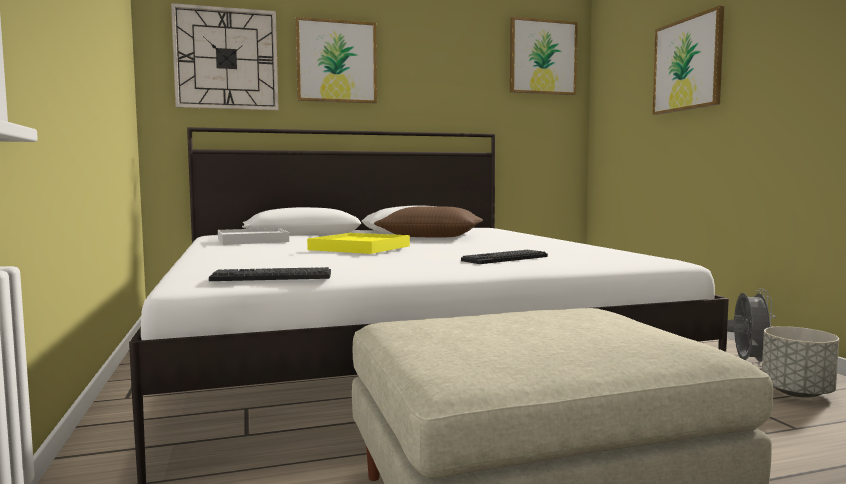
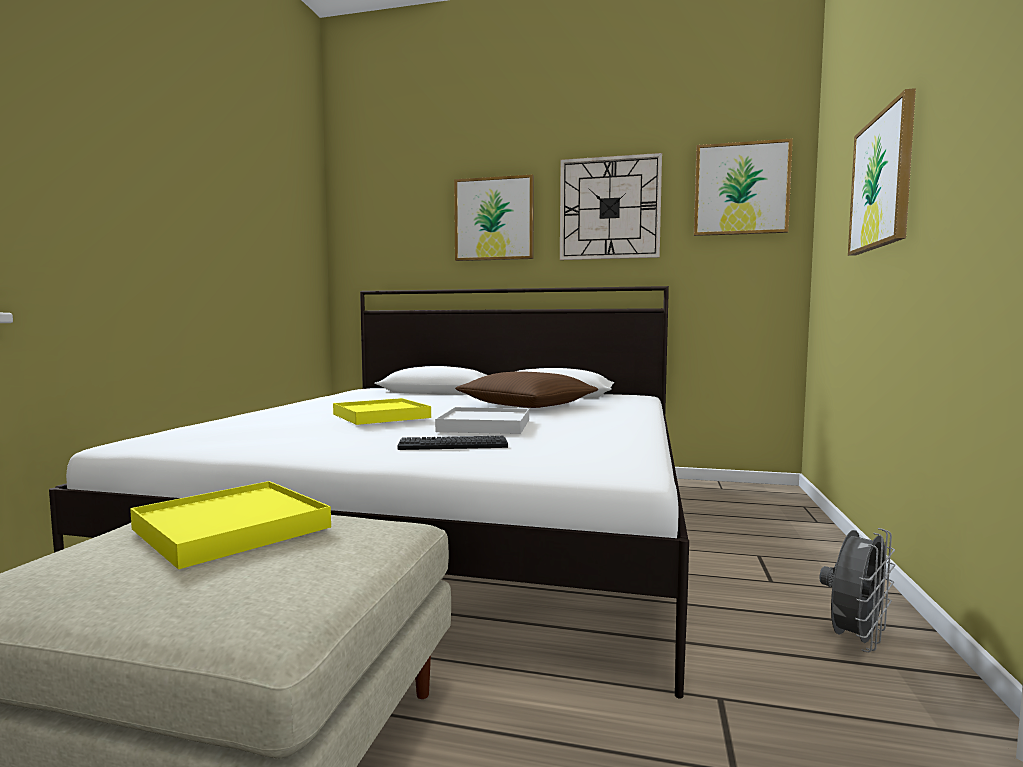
camera: 30 degrees right, 0 degrees up
(226, 59) = (396, 226): wall clock -> wall clock (609, 208)
(252, 240) = (361, 397): white tray -> white tray (484, 425)
(272, 277) = (179, 444): keyboard -> none
(512, 320) = (232, 528): none -> yellow tray
(796, 392) = (850, 711): grey planter -> none

